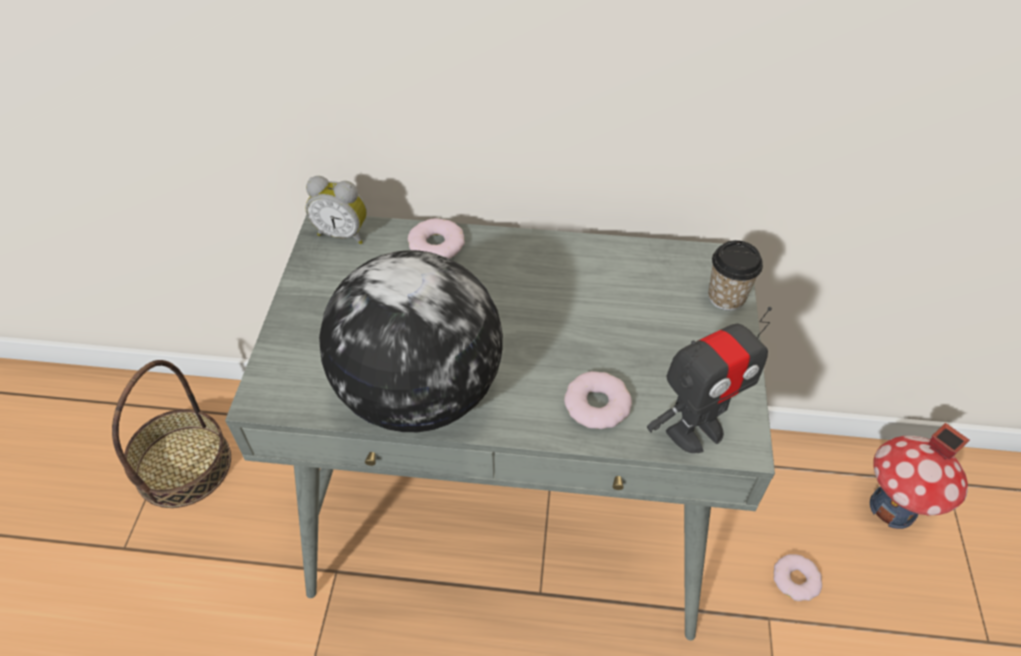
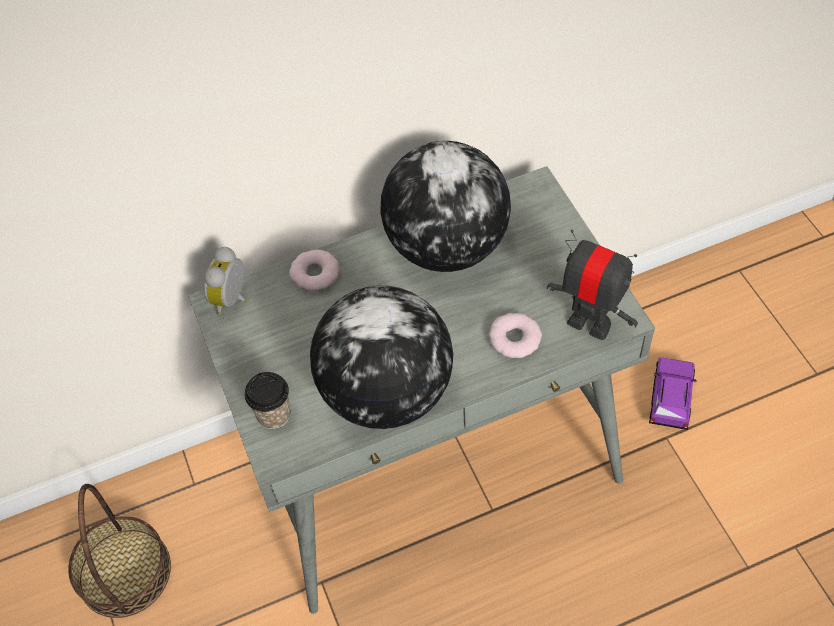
camera: 25 degrees left, 5 degrees up
(343, 233) = (233, 299): alarm clock -> alarm clock turned 120 degrees clockwise
(587, 276) = (447, 246): none -> globe
(695, 430) = (589, 323): toy robot -> toy robot turned 90 degrees counterclockwise
(726, 297) = (554, 215): cup -> cup (274, 415)
(796, 580) = (670, 399): donut -> purple toy car
(893, 508) = (711, 309): toy house -> none

